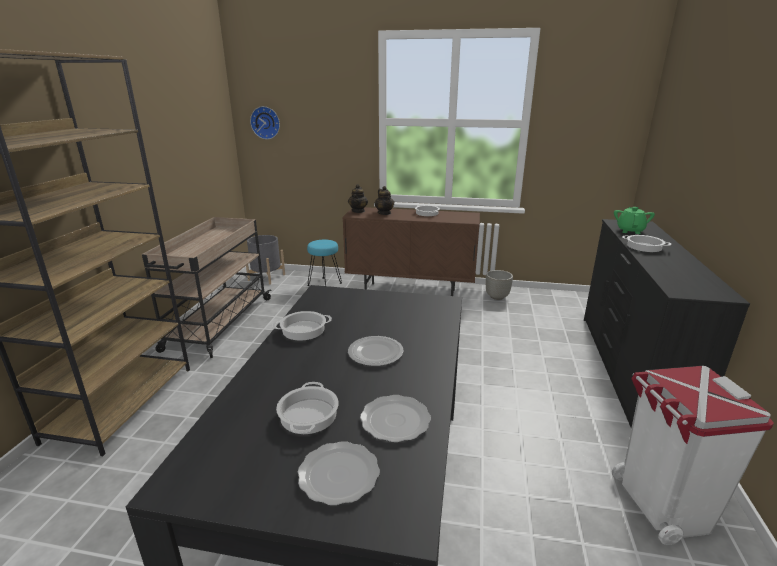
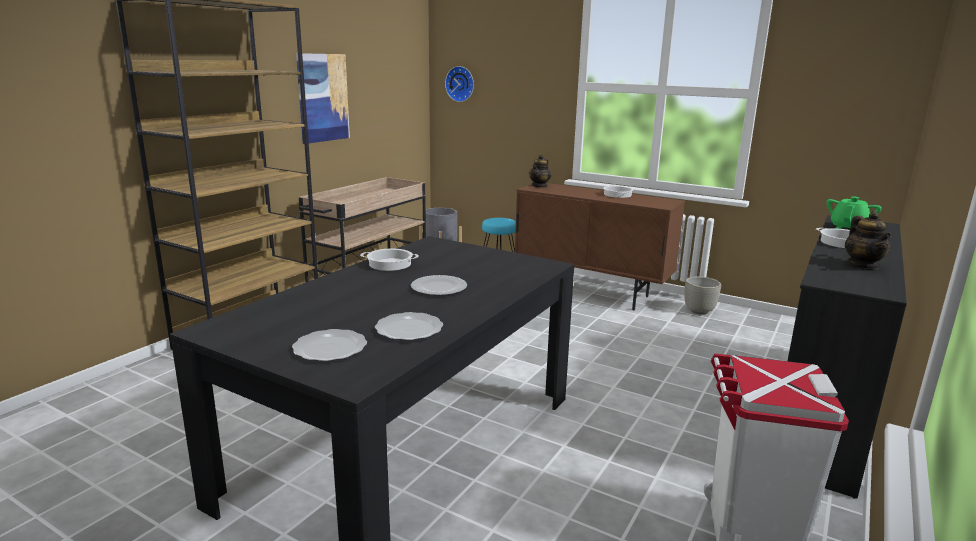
camera: 20 degrees right, 5 degrees down
(146, 149) = (323, 98): none -> picture
(308, 415) = (340, 313): cooking pot -> none
(384, 213) = (567, 190): teapot -> teapot (862, 265)

